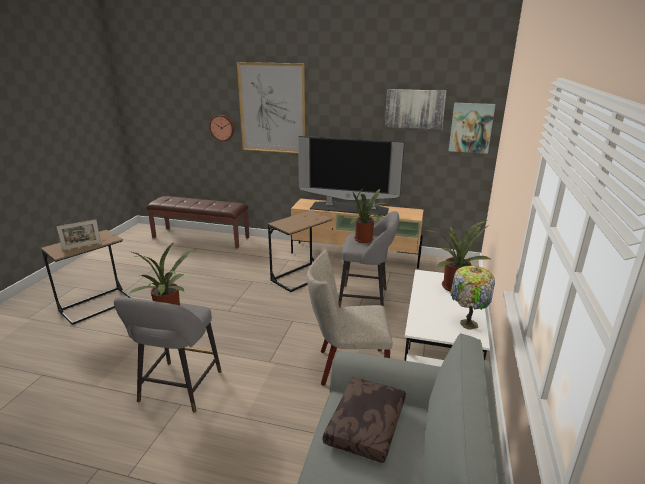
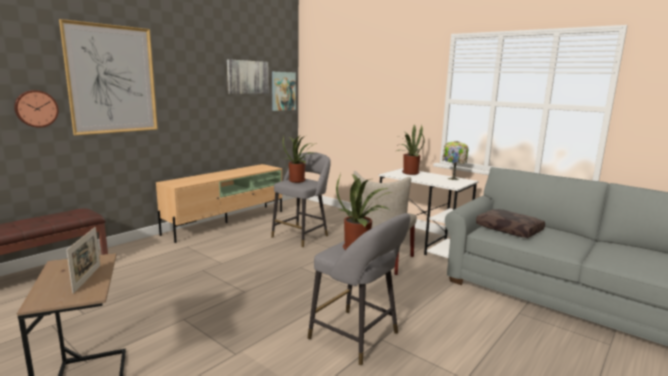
camera: 65 degrees left, 10 degrees down
(301, 277) = (230, 248): brown side table -> none
(349, 208) = (219, 175): television -> none

